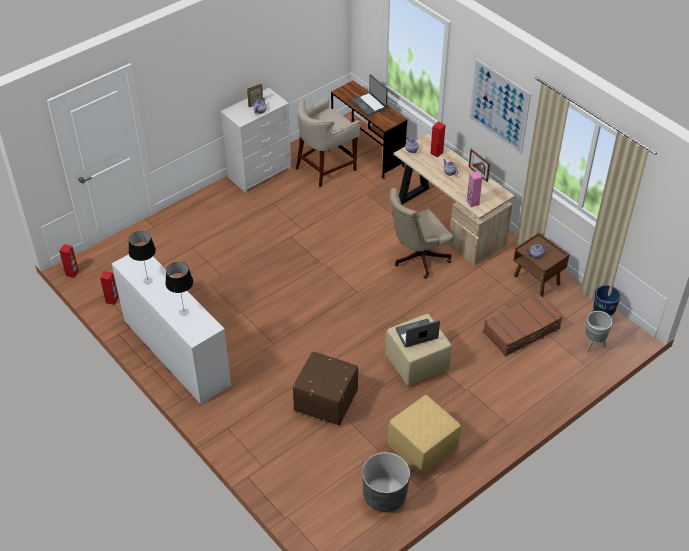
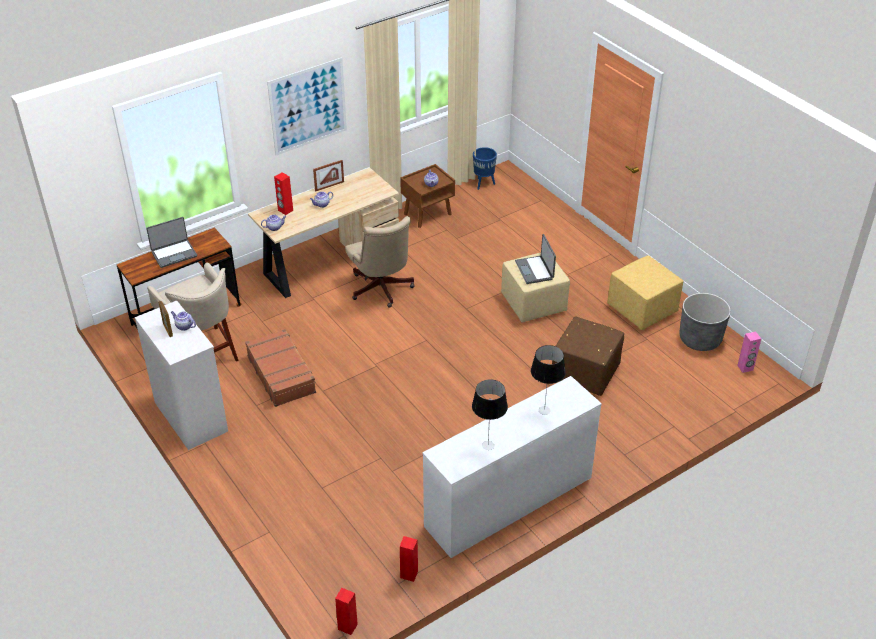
camera: 85 degrees left, 5 degrees down
(472, 203) = (375, 194): pink speaker -> pink speaker (745, 368)
(522, 331) = (494, 232): brown suitcase -> brown suitcase (281, 374)
(593, 345) = (516, 193): grey planter -> none

